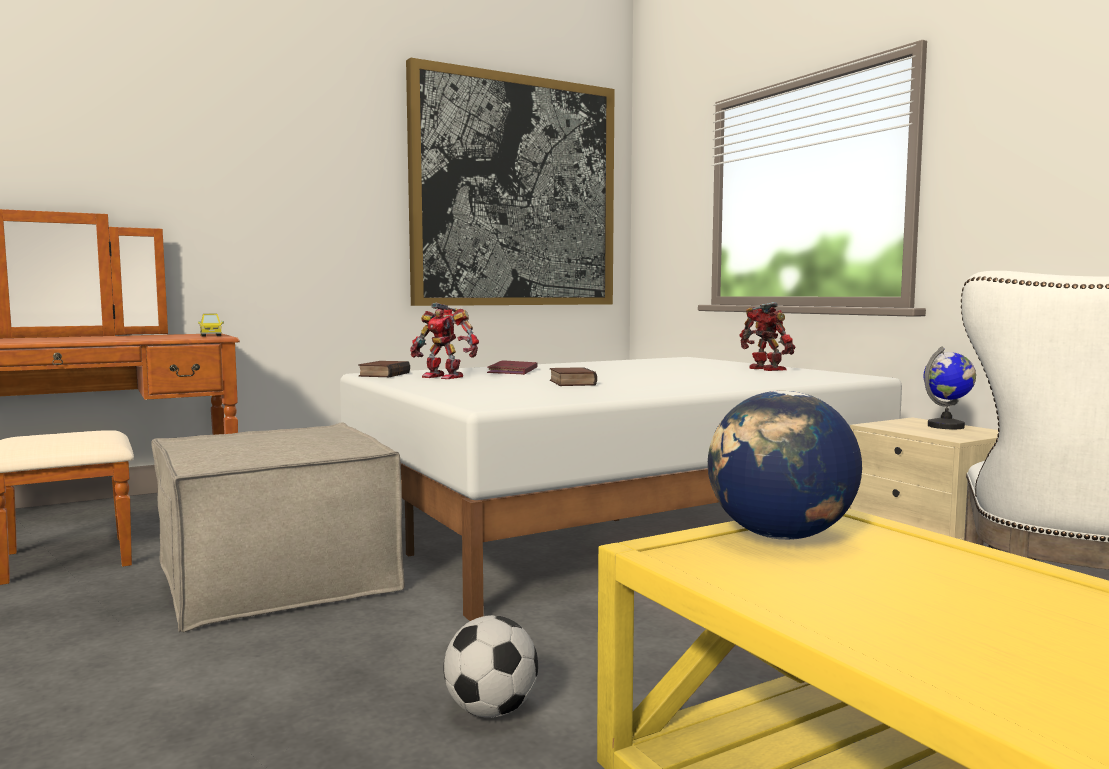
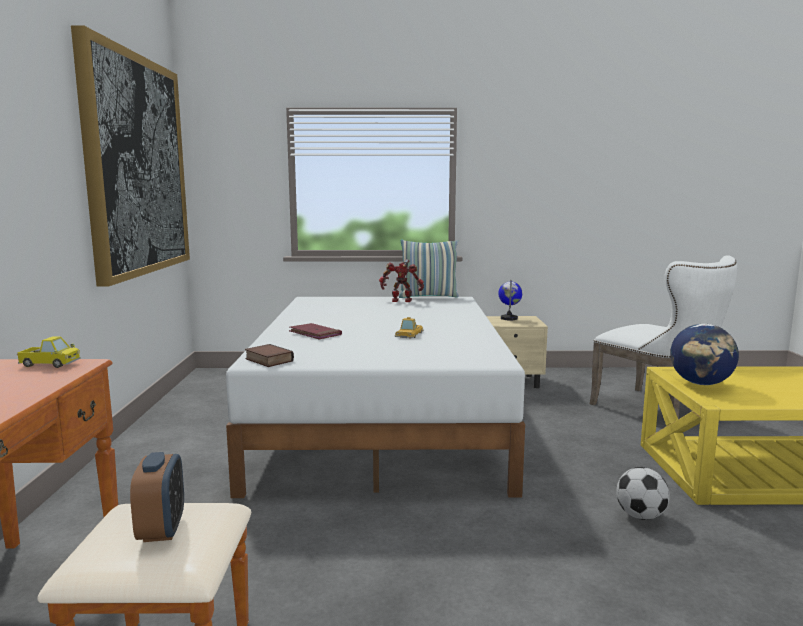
camera: 60 degrees left, 5 degrees up
(59, 437) = (162, 529): none -> alarm clock
(277, 578) = (373, 548): beige ottoman -> none
(444, 377) = (320, 350): toy robot -> none
(570, 382) = (408, 334): book -> toy car
(829, 371) = (428, 296): none -> pillow

